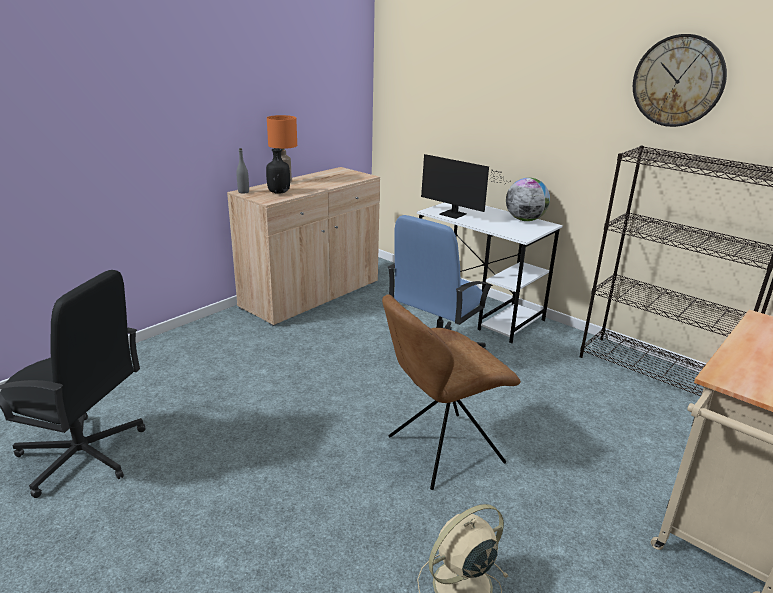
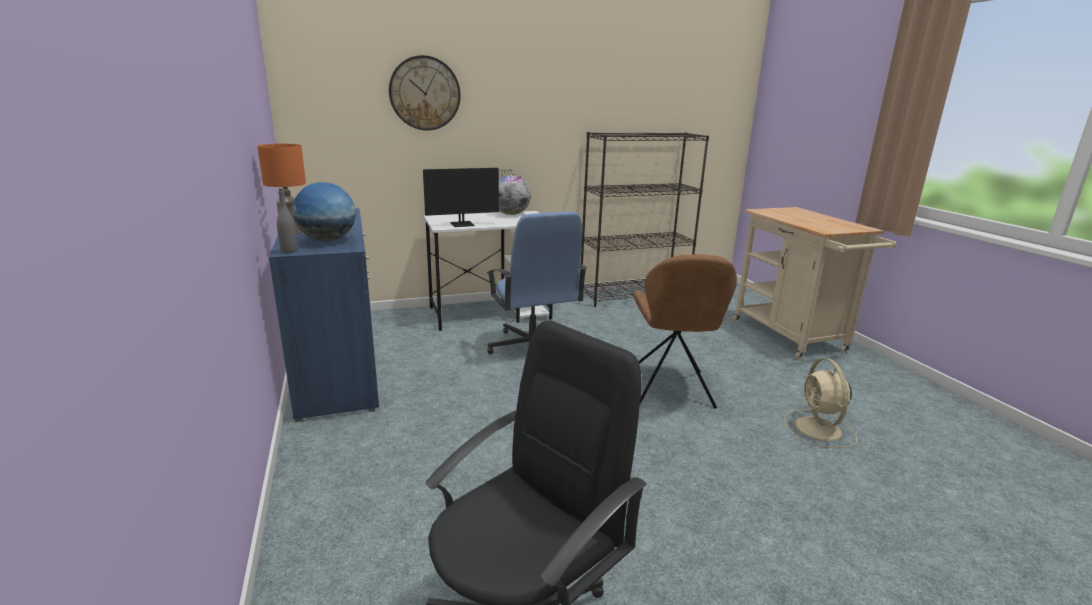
camera: 60 degrees left, 5 degrees down
(278, 192) = (327, 240): black bottle -> globe
(311, 295) = (338, 370): beige cabinet -> blue cabinet
(678, 81) = (603, 80): wall clock -> wall clock (425, 93)

